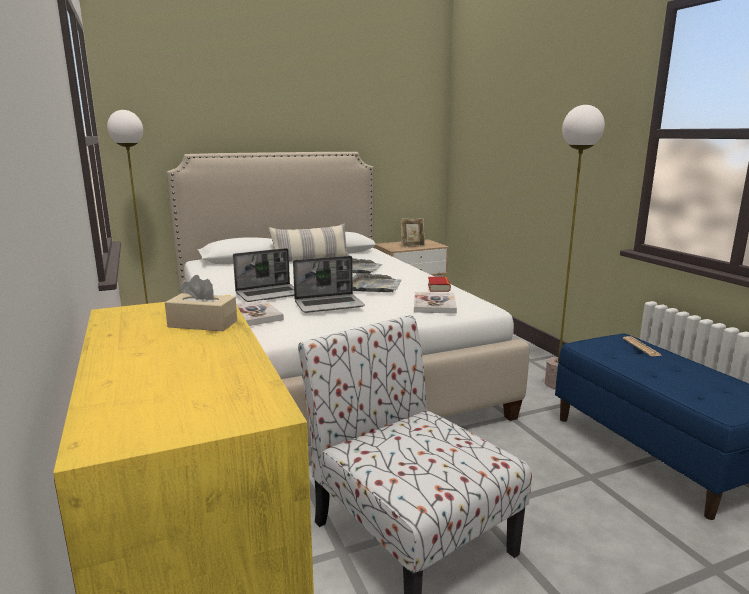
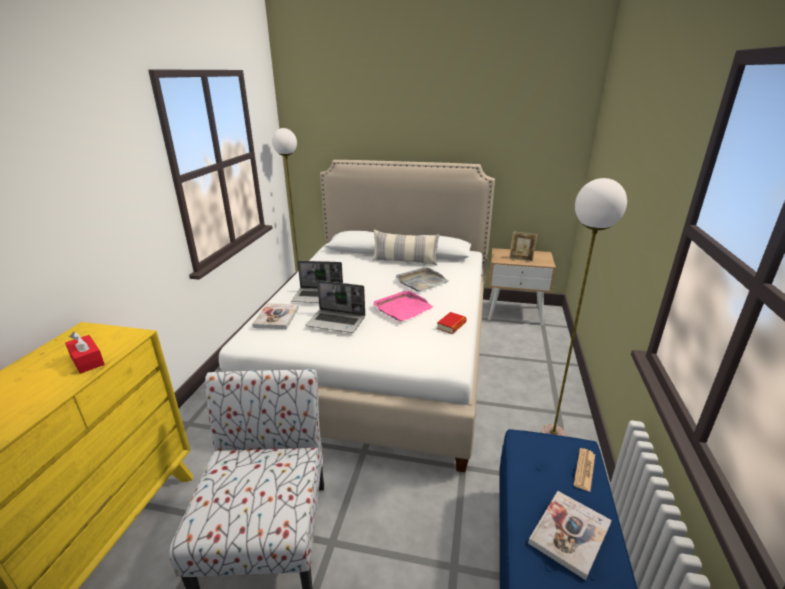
camera: 35 degrees right, 10 degrees up
(203, 324) = (87, 360): beige tissue box -> red tissue box
(374, 286) = (402, 308): grey tray -> pink tray
(434, 304) = (413, 347): book -> book (569, 534)

